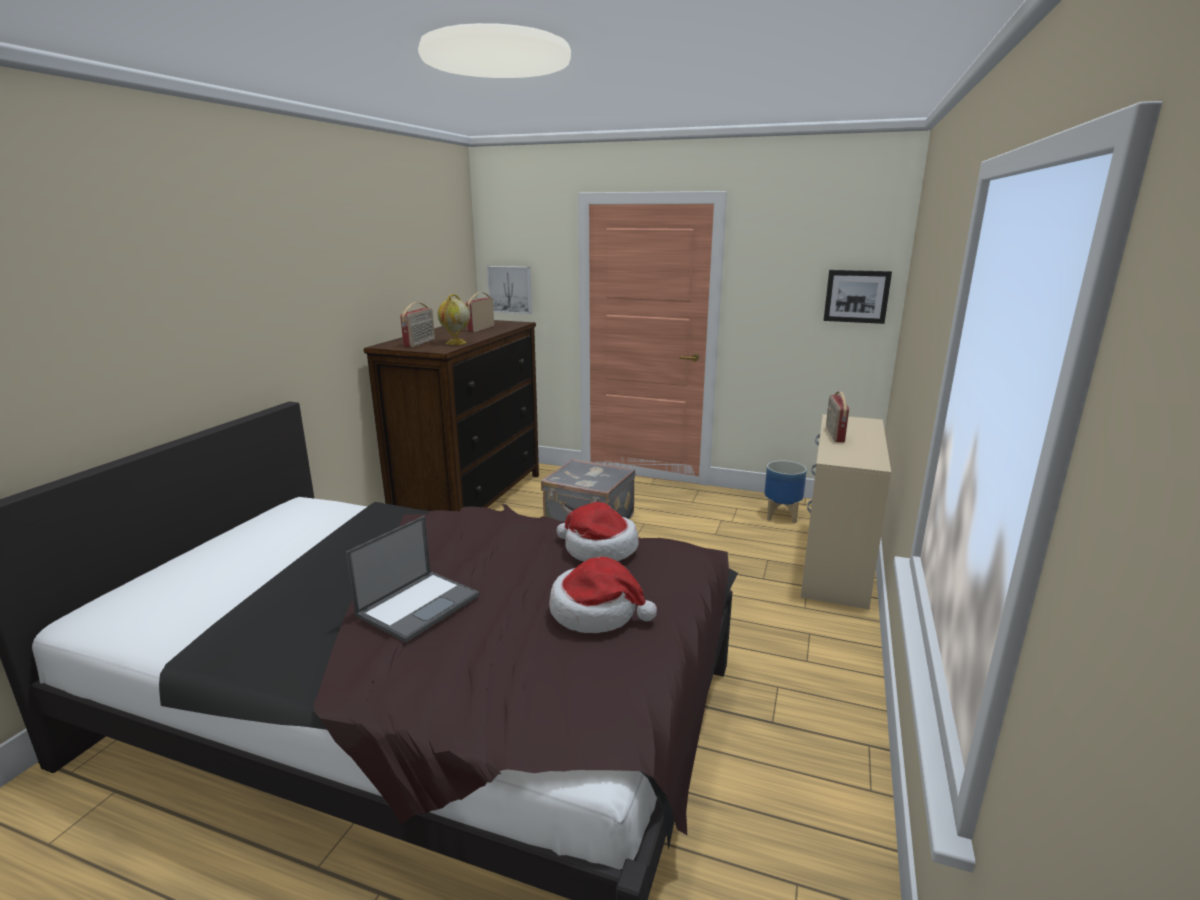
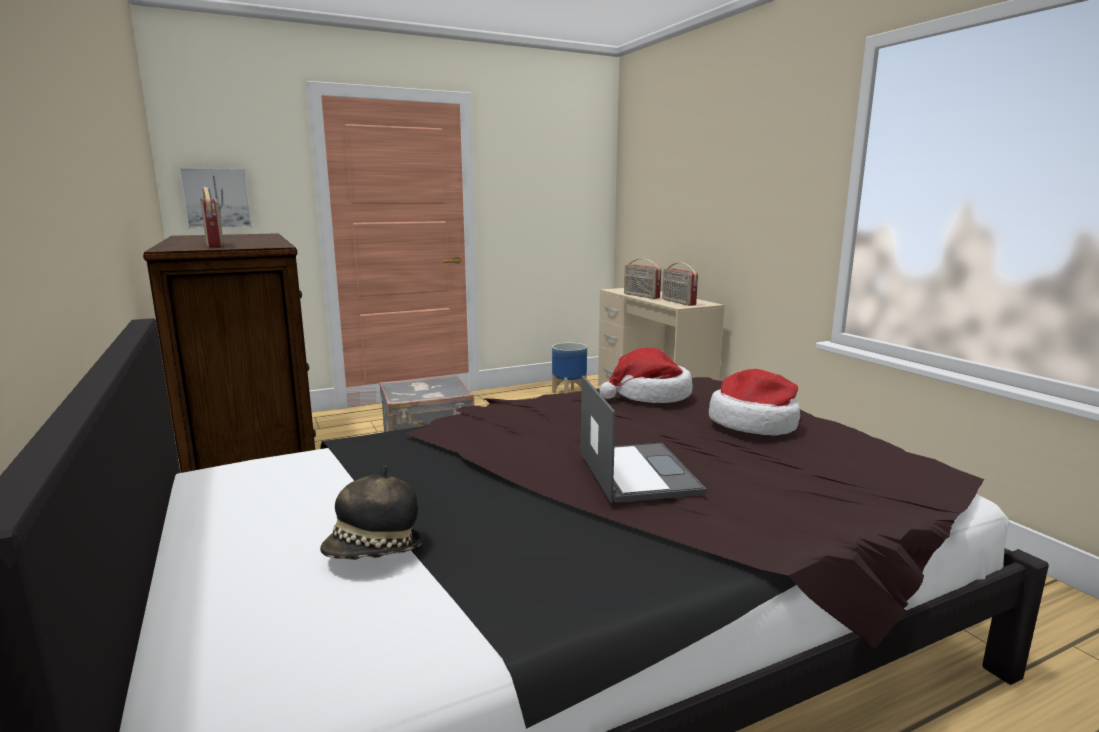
camera: 45 degrees left, 5 degrees down
(244, 583) = (374, 552): none -> hat
(456, 343) = (265, 243): globe -> none
(480, 328) = (234, 237): radio -> radio (678, 302)
(856, 296) = (584, 192): picture -> none

